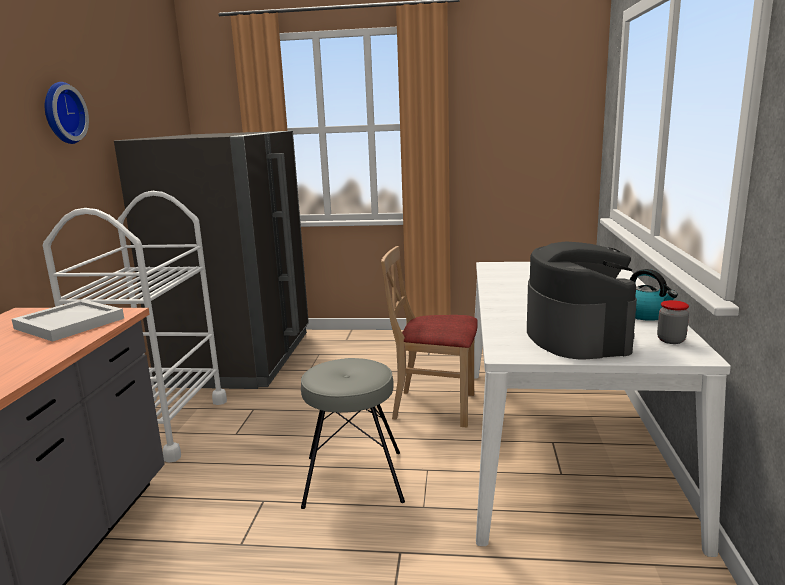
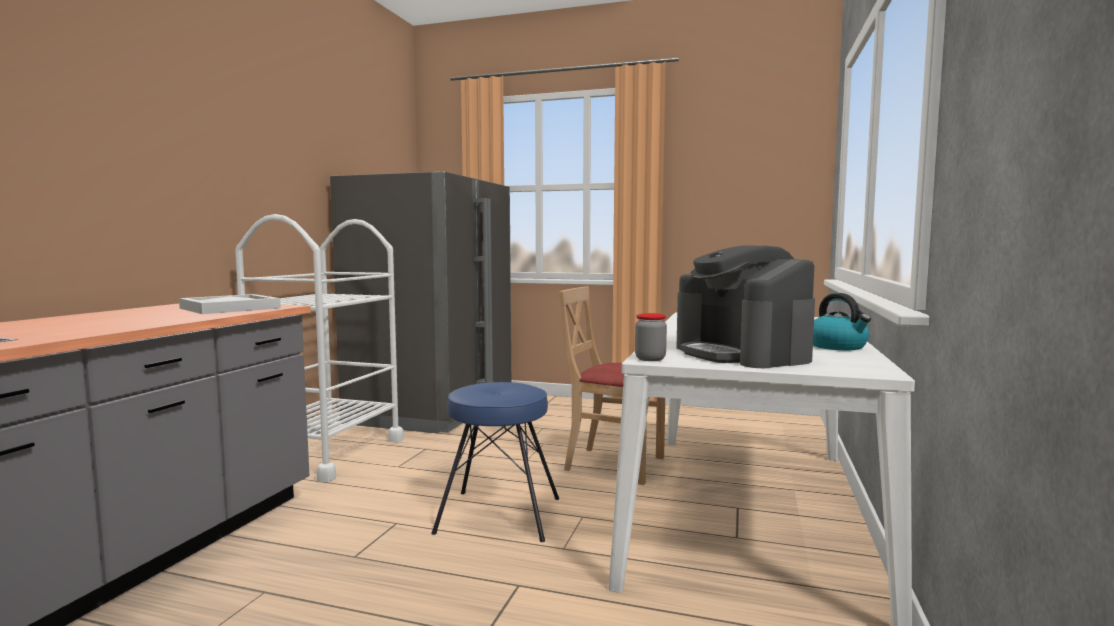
camera: 10 degrees right, 10 degrees down
(61, 113) = (279, 140): wall clock -> none
(353, 477) = (499, 514): grey stool -> blue stool
(576, 336) = (742, 354): coffee machine -> coffee machine turned 150 degrees clockwise
(671, 340) = (853, 362): jar -> jar (650, 359)

